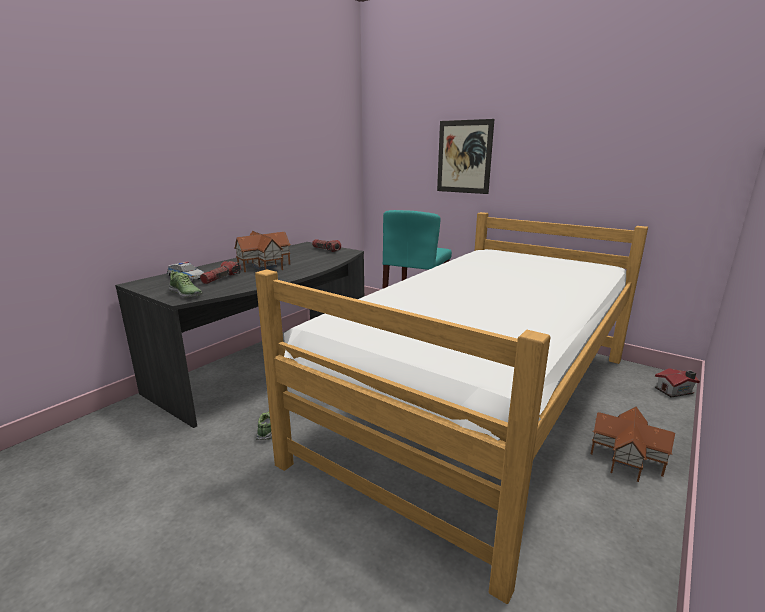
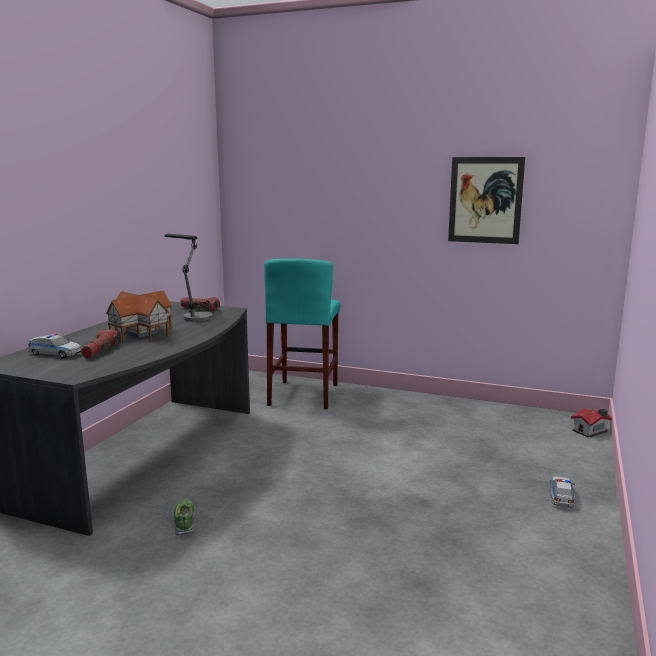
camera: 15 degrees left, 5 degrees down
(186, 294) = (75, 371): shoe -> none
(316, 255) = (193, 316): none -> table lamp
(464, 157) = (348, 196): picture -> picture (485, 200)
(483, 403) = (411, 465): bed -> none
(625, 458) = (561, 496): toy house -> toy car

